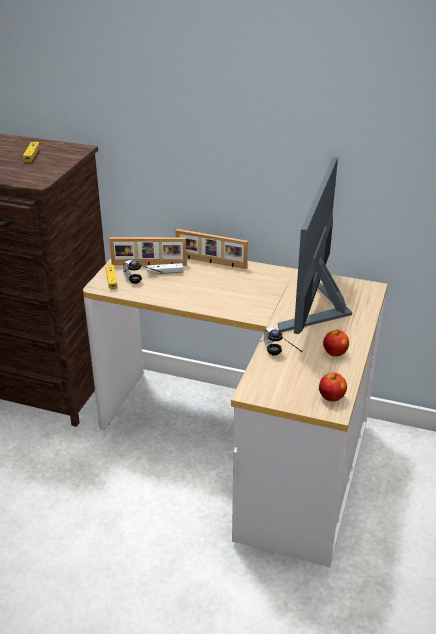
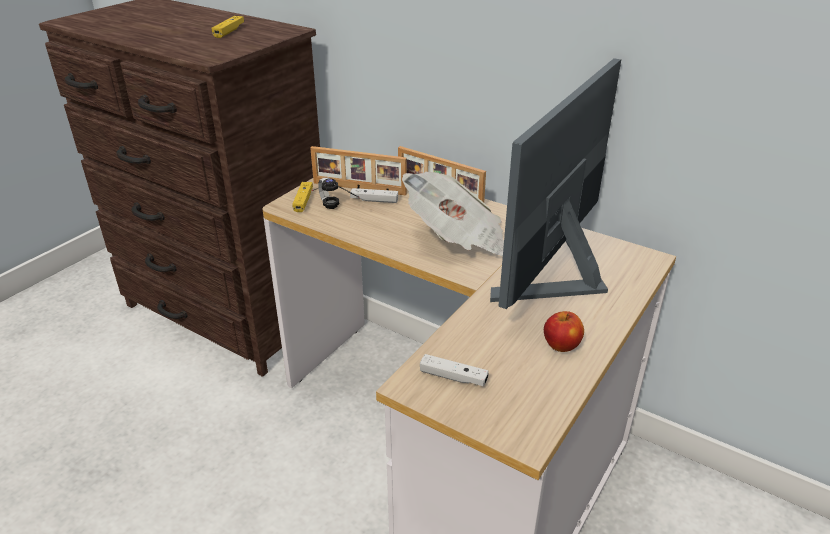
camera: 15 degrees right, 0 degrees up
(238, 292) = (457, 239): none -> newspaper
(274, 359) = (466, 340): headphones -> none
(276, 383) = (453, 377): none -> white game controller
(331, 397) = (530, 416): apple -> none

